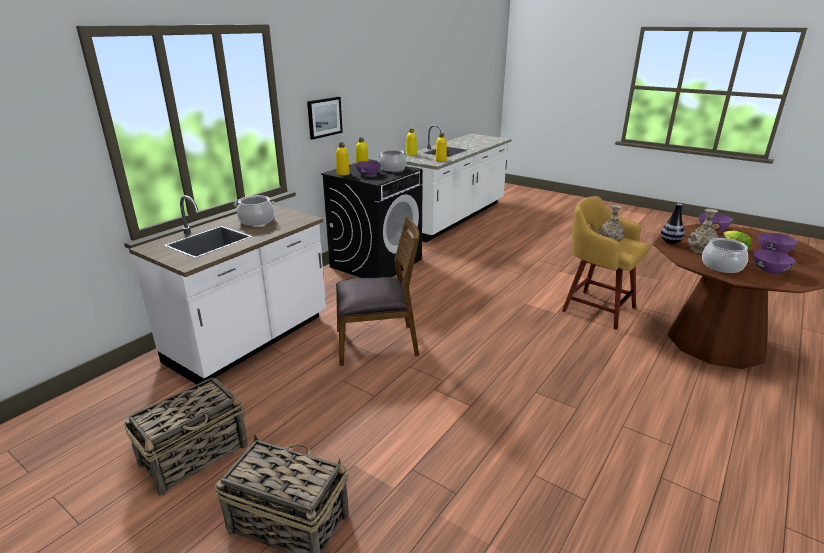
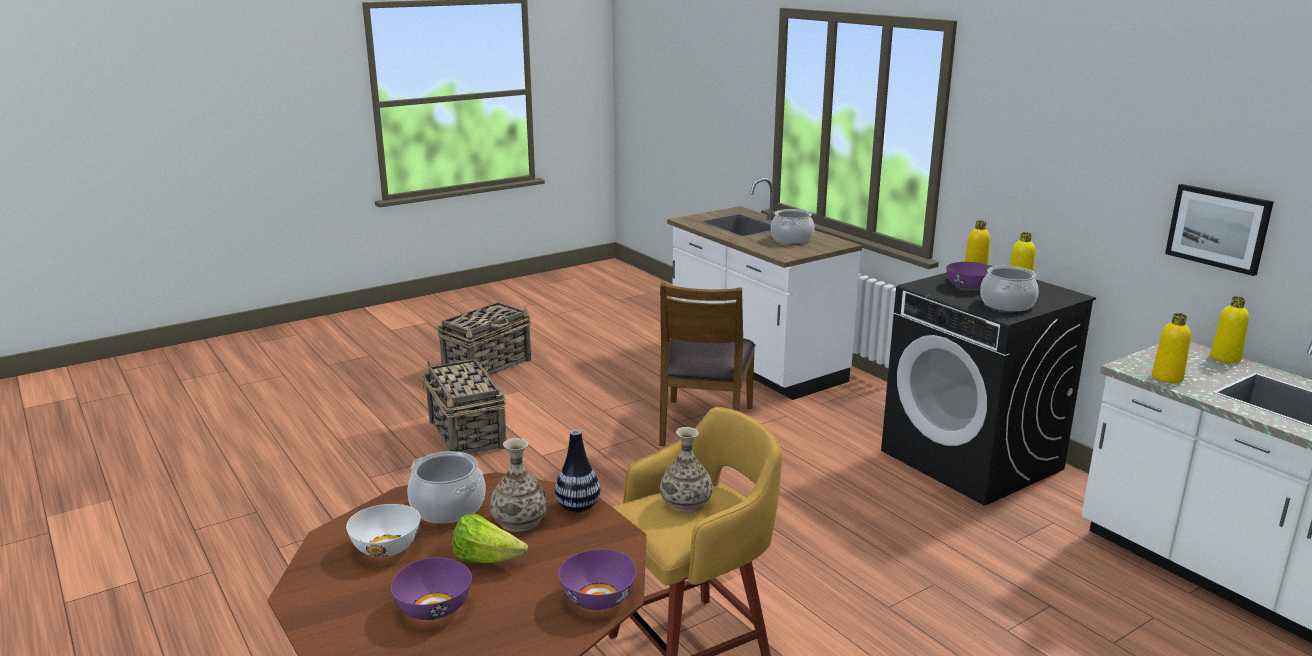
camera: 110 degrees right, 5 degrees down
(196, 454) = (589, 341): basket -> basket (467, 435)
(324, 117) = (1020, 180): picture -> picture (1218, 228)
(769, 270) = (387, 547): purple bowl -> white bowl

